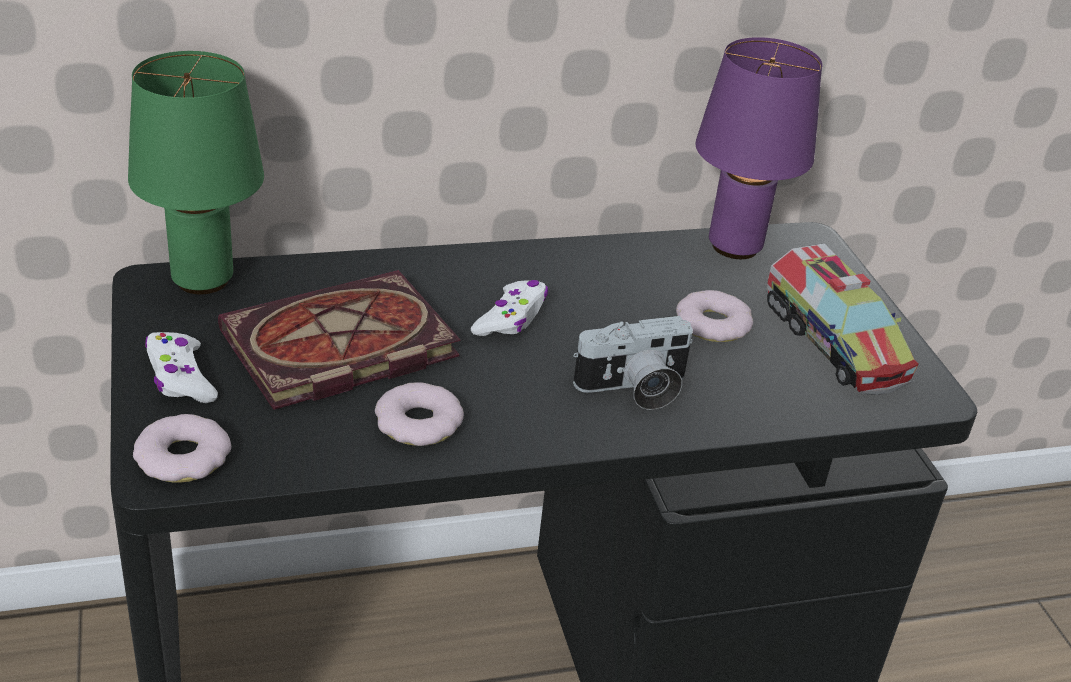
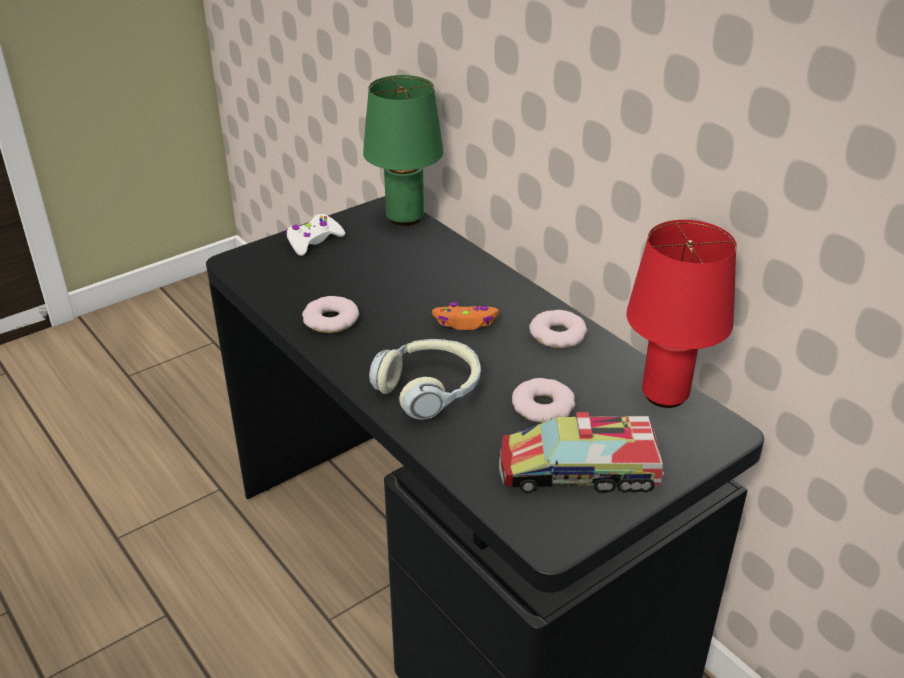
camera: 70 degrees right, 0 degrees up
(183, 457) = (251, 263): donut -> donut (558, 335)
(336, 349) = (378, 275): book -> none
(511, 318) = (465, 322): white game controller -> orange game controller
(634, 389) = (429, 389): camera -> headphones
(733, 246) = (665, 394): purple table lamp -> red table lamp
(834, 341) = (579, 472): toy truck -> toy truck turned 45 degrees clockwise

